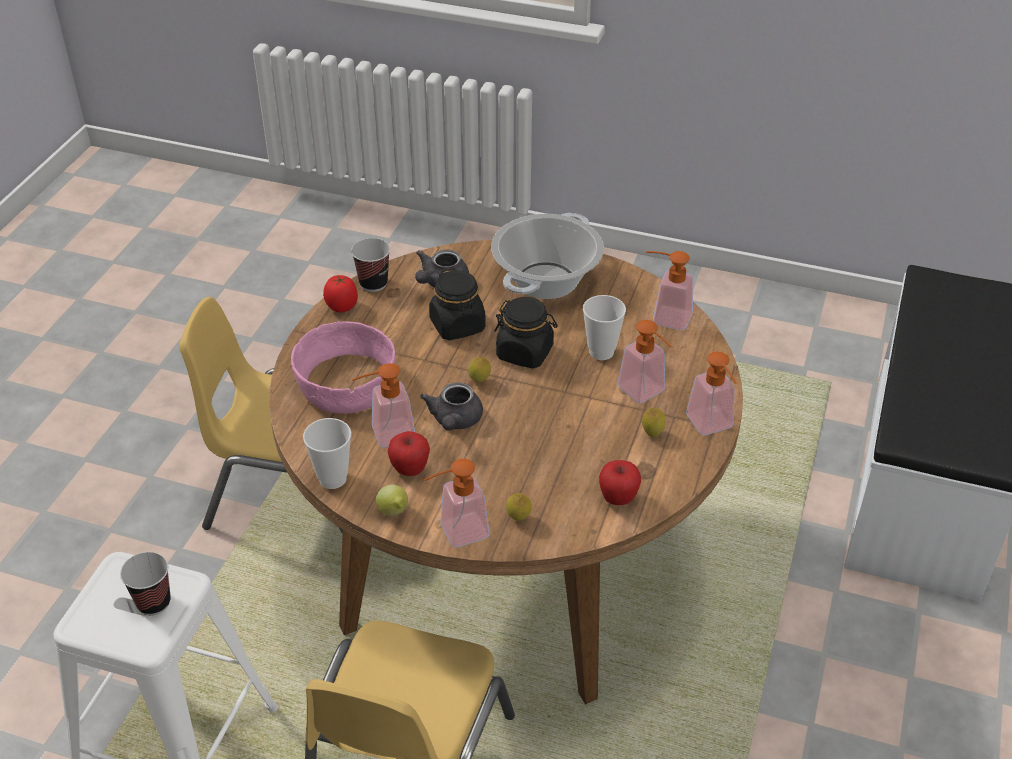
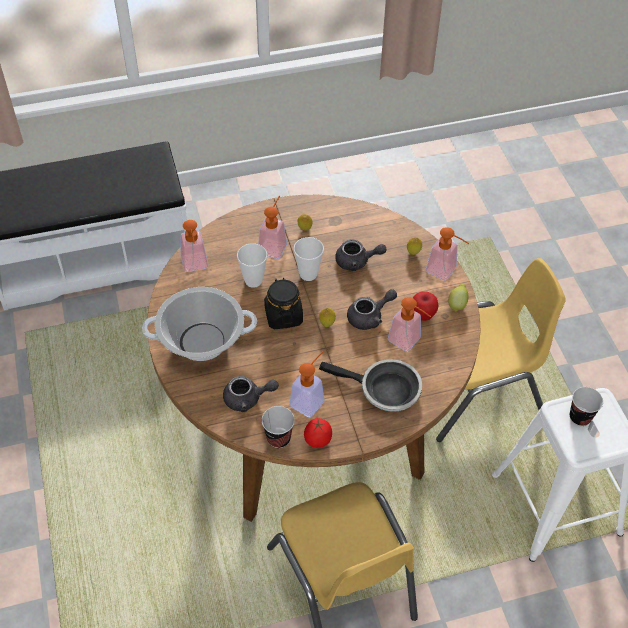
camera: 125 degrees left, 10 degrees up
(332, 479) = (461, 345): cup -> cup (308, 274)
(345, 382) = (384, 390): pink bowl -> frying pan
(457, 325) = (285, 363): black jar -> none
(552, 454) = (357, 261): none -> grey teapot
(618, 499) = (364, 222): apple -> none
(713, 427) = (278, 208): soap dispenser -> soap dispenser (310, 399)

